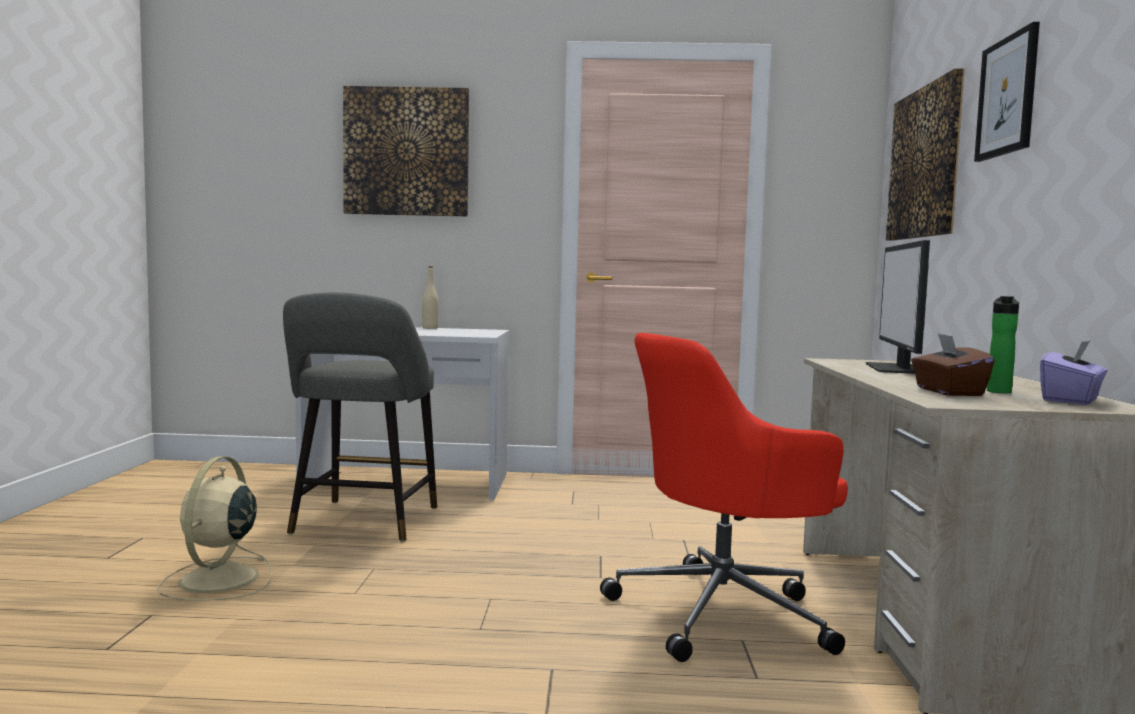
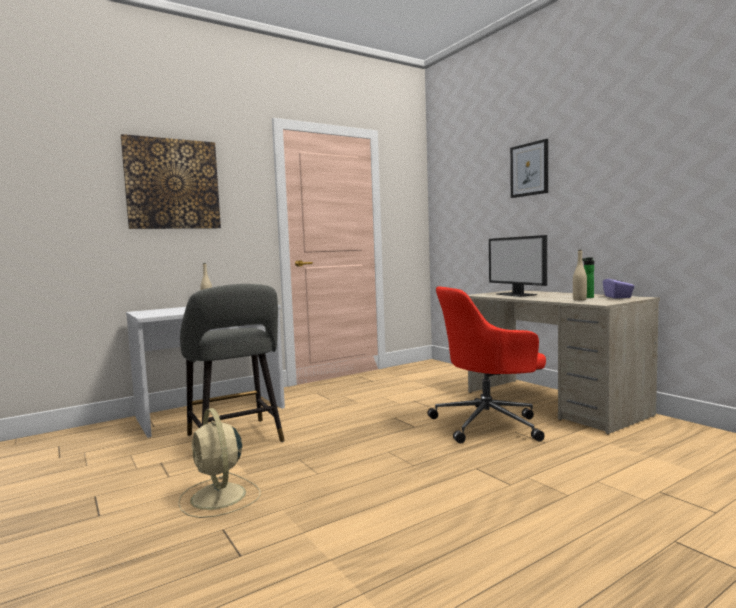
camera: 35 degrees left, 0 degrees up
(724, 612) = (488, 424): red office chair -> red office chair turned 45 degrees clockwise
(925, 163) = (468, 197): picture -> none
(948, 392) = (579, 300): brown tissue box -> beige bottle

